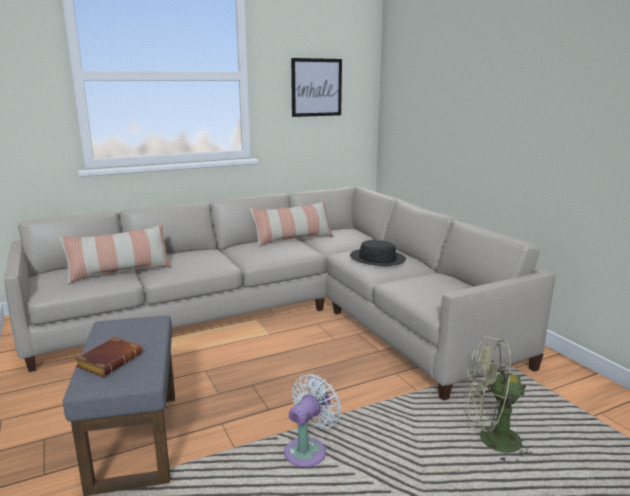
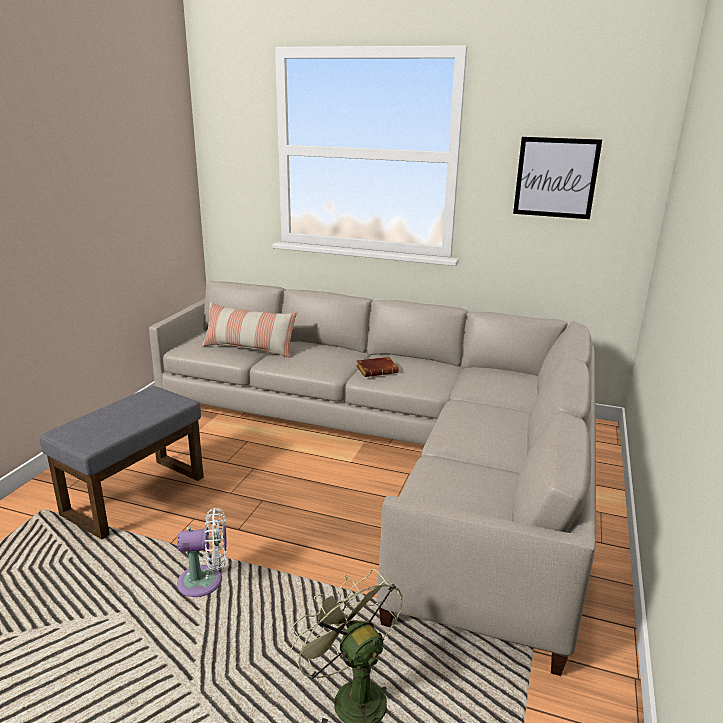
camera: 45 degrees right, 5 degrees up
(110, 360) = (101, 420): brown book -> brown book (377, 370)
(293, 239) = (445, 367): pillow -> none
(377, 258) = (480, 425): black hat -> none

